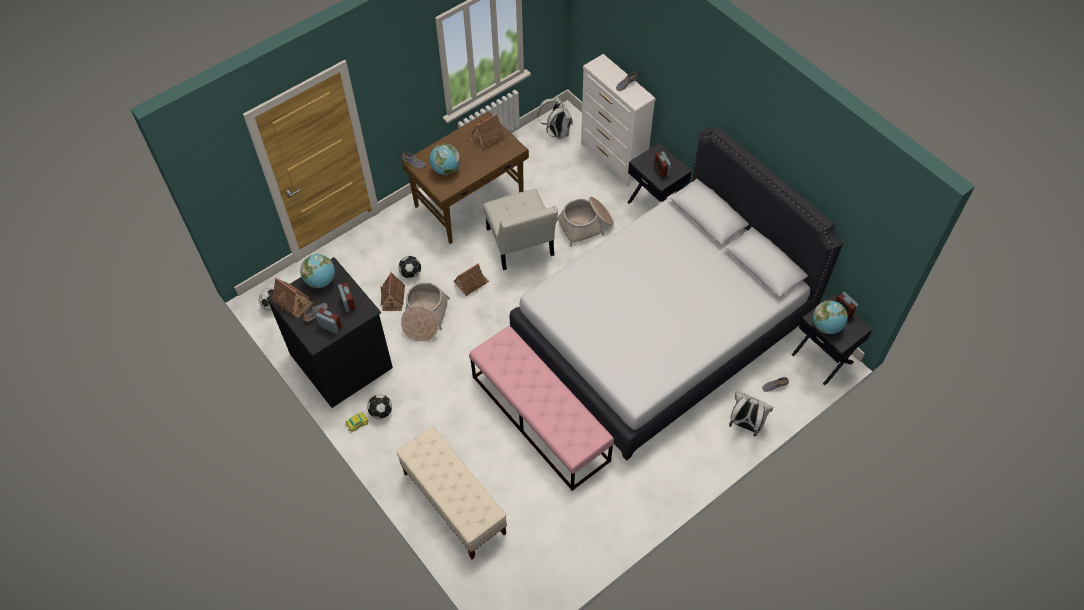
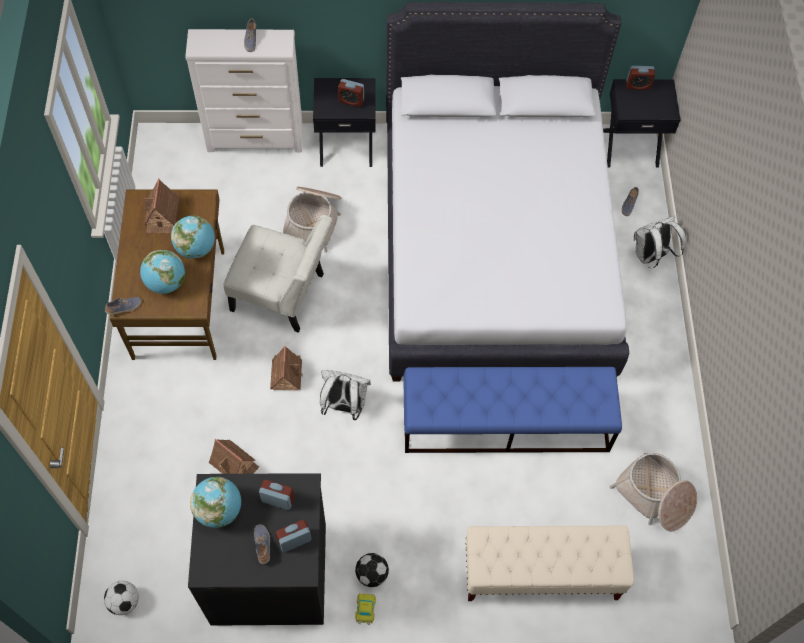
camera: 55 degrees left, 5 degrees up
(293, 302) = (222, 560): toy house -> none
(411, 273) = (218, 424): football -> none
(424, 317) = (289, 449): basket -> basket (654, 496)
(540, 418) = (506, 423): pink bench -> blue bench
(557, 132) = (171, 161): white backpack -> white backpack (344, 406)
(826, 326) = (643, 109): globe -> globe (196, 248)

